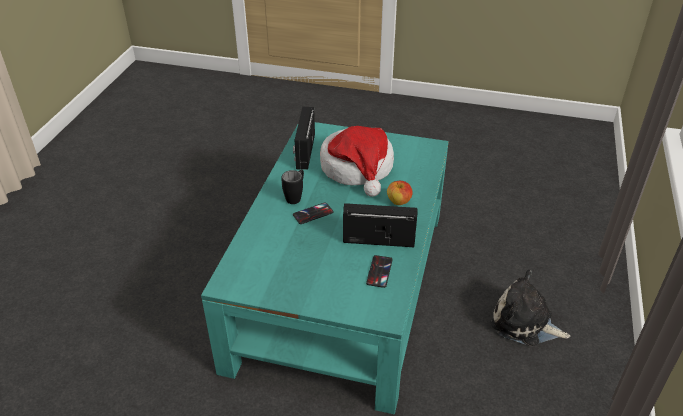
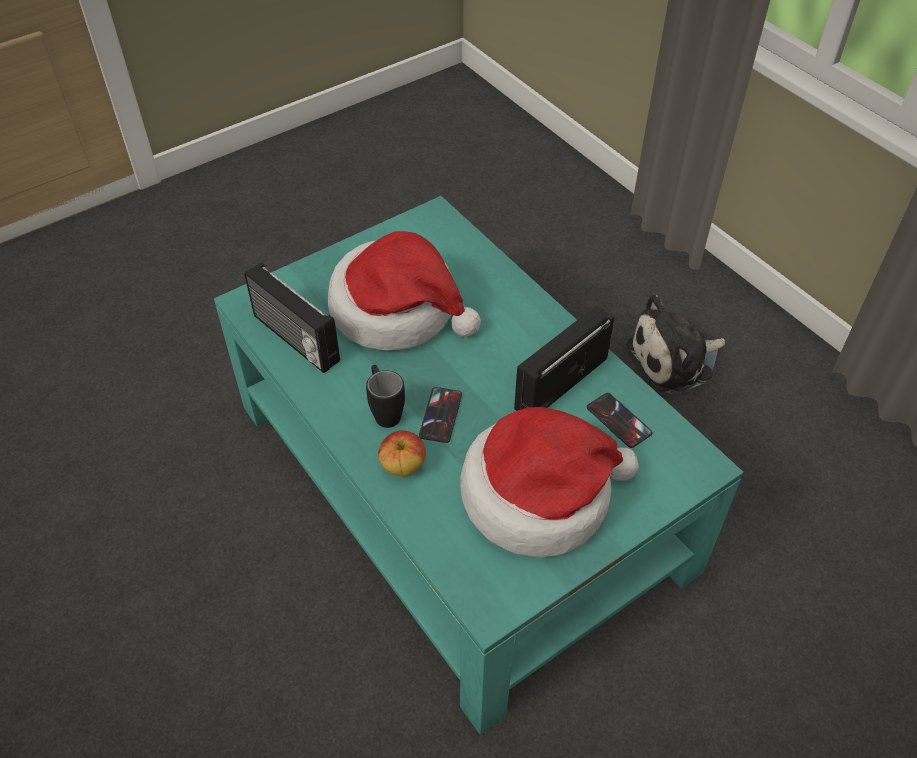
camera: 50 degrees left, 10 degrees up
(302, 268) = (540, 495): none -> hat
(399, 202) = (508, 317): apple -> apple (403, 466)

